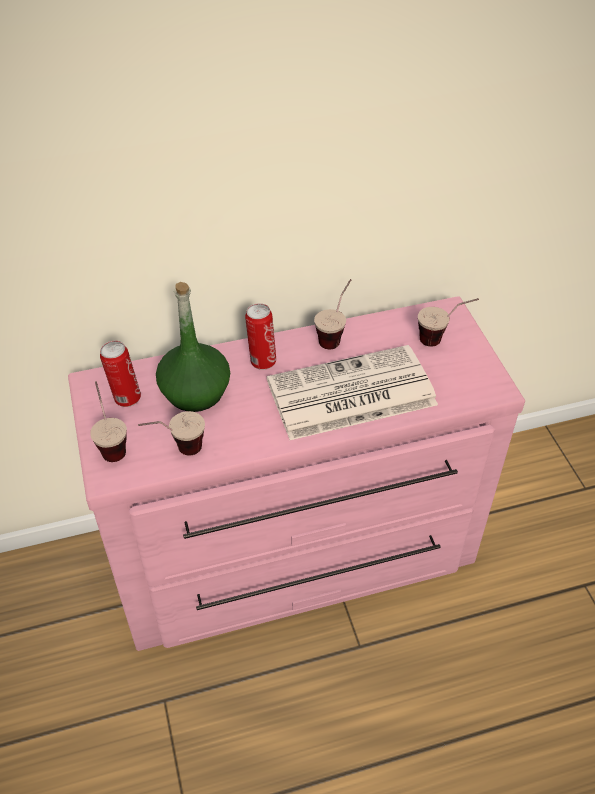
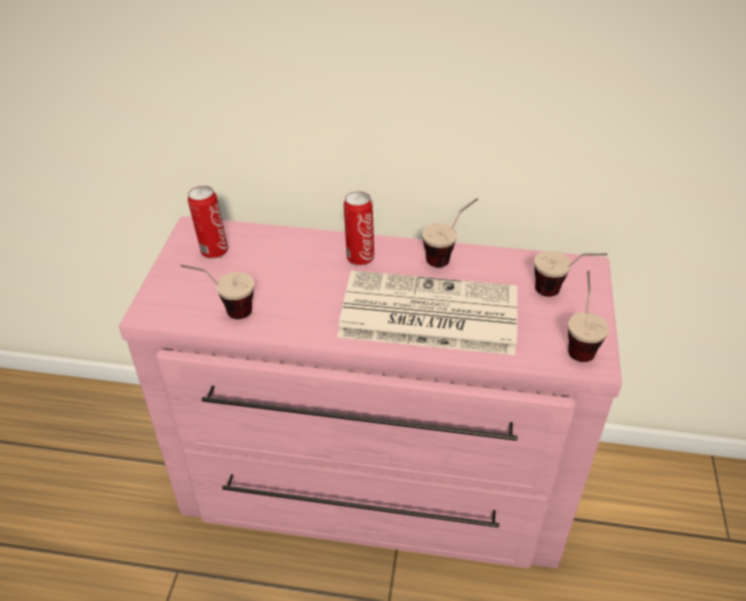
camera: 25 degrees right, 5 degrees down
(111, 442) = (173, 284): cup -> cup (579, 341)
(195, 392) = (278, 265): green bottle -> none

